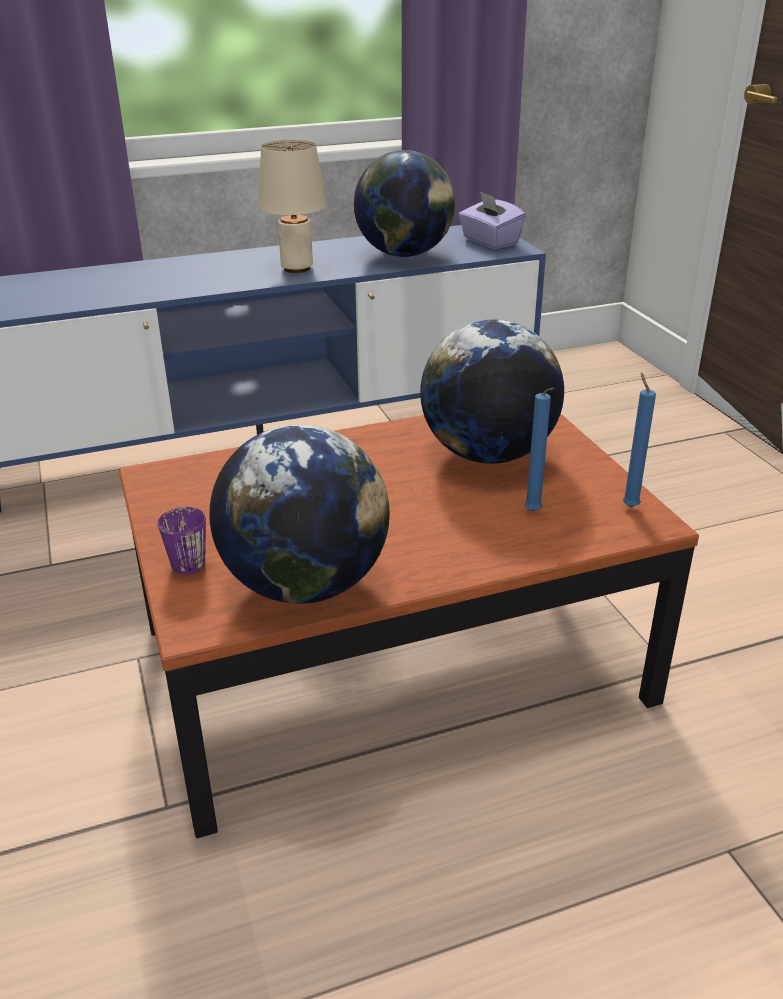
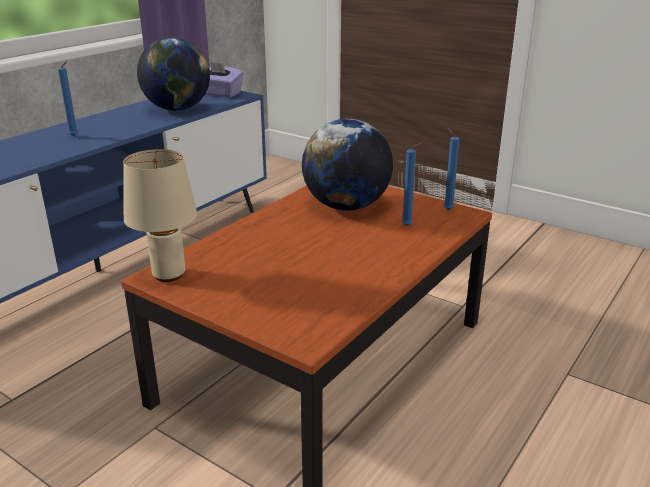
camera: 35 degrees left, 5 degrees down
(187, 558) = (249, 311): purple mug -> none
(244, 269) = (75, 136): none -> blue candle
(296, 269) = (115, 129): beige table lamp -> beige table lamp (169, 275)
(305, 584) = (340, 298): globe -> none

